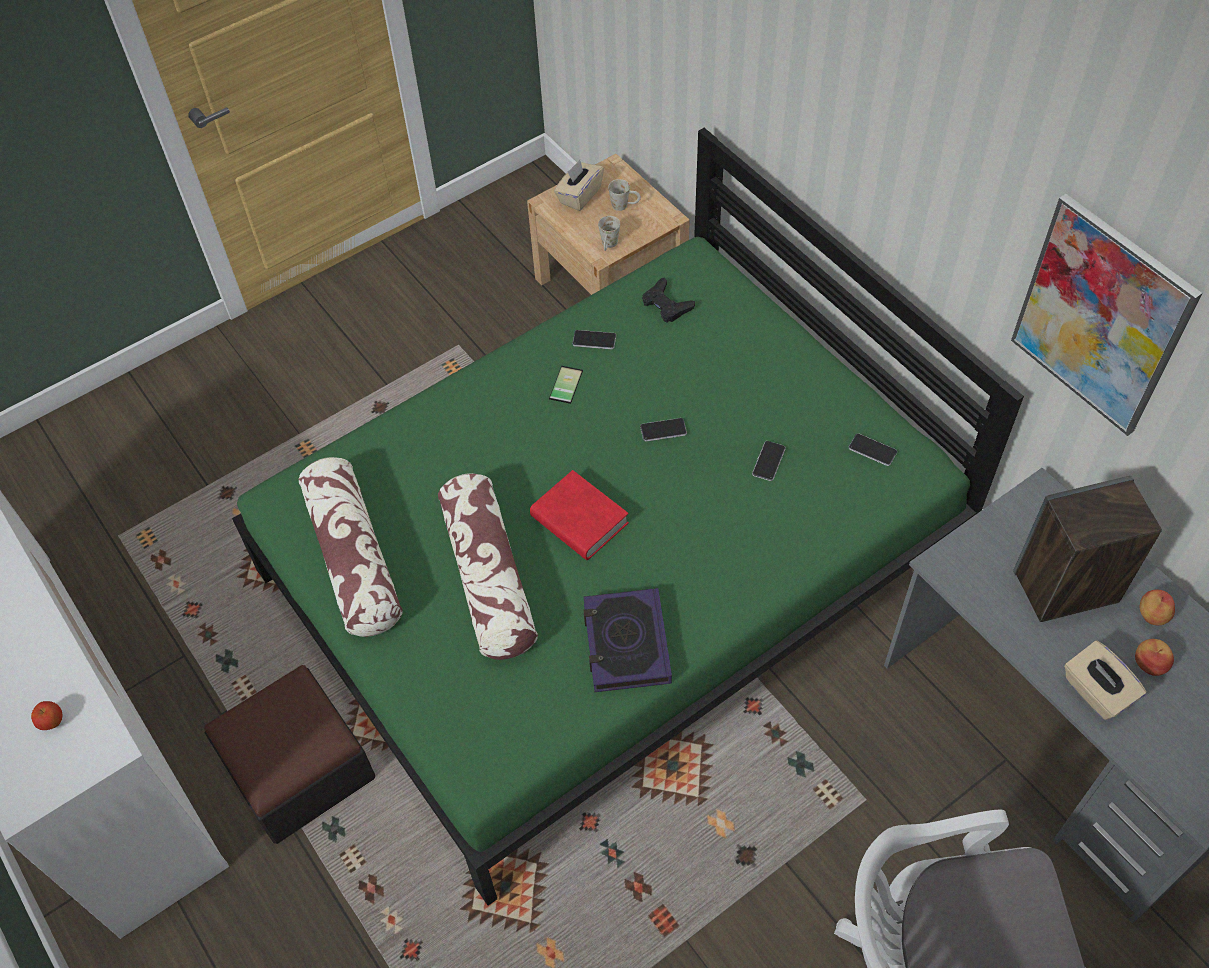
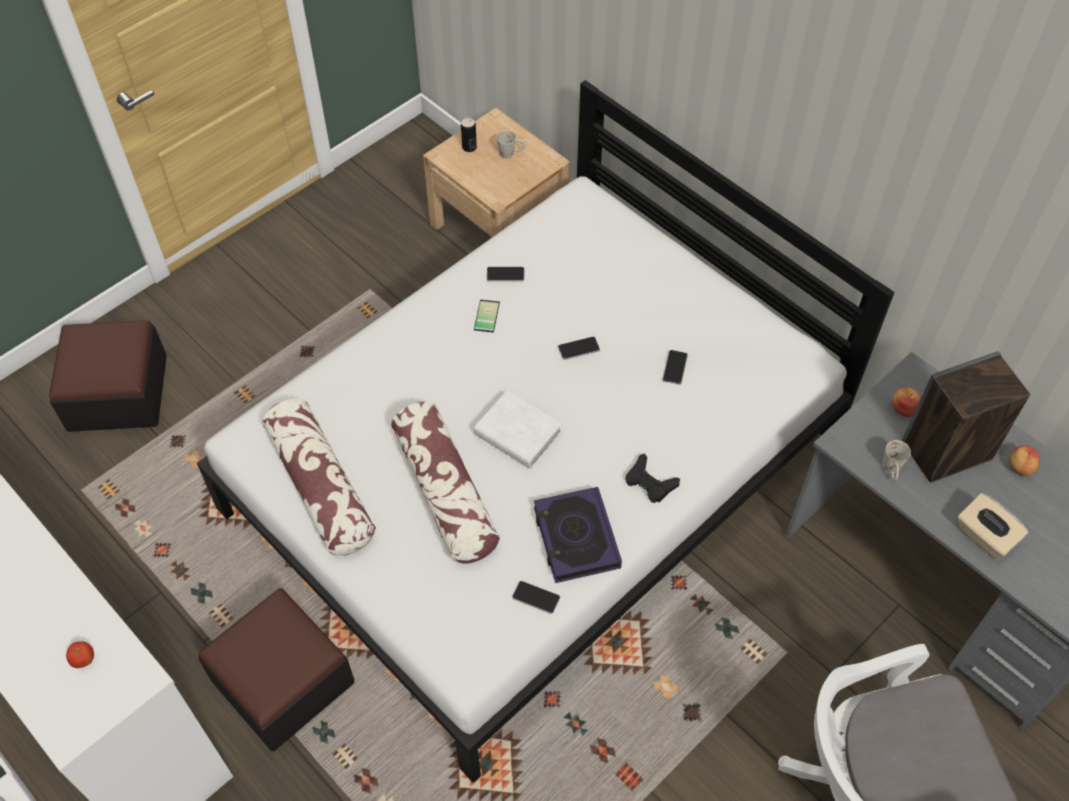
camera: 10 degrees left, 0 degrees up
(172, 434) = (117, 393): none -> ottoman
(579, 196) = (469, 147): beige tissue box -> can
(579, 520) = (518, 434): red book -> white book
(608, 246) = (502, 190): white mug -> white mug (891, 471)
(610, 567) = (535, 474): green bed -> white bed
(666, 305) = (564, 238): black game controller -> black game controller (650, 482)
(872, 450) = (761, 350): phone -> phone (536, 597)
(1101, 316) = (962, 219): picture -> none
(1149, 664) = (1024, 508): apple -> apple (904, 408)

